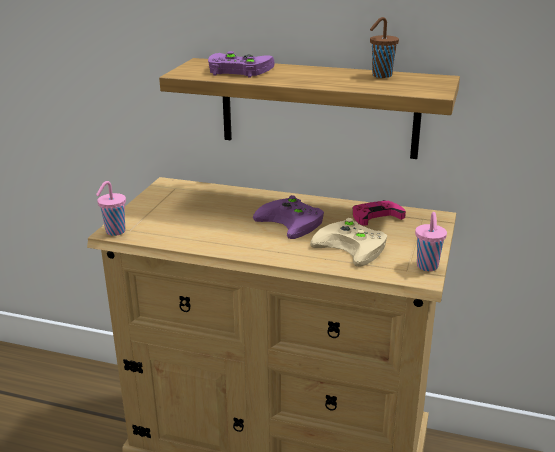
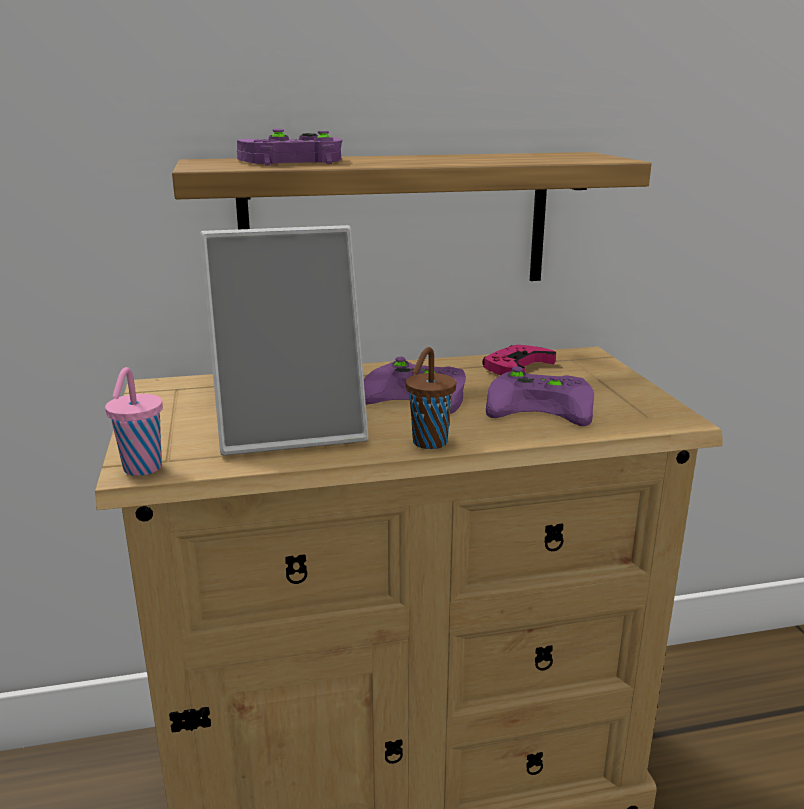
camera: 30 degrees left, 5 degrees down
(202, 227) = (292, 429): none -> picture frame
(354, 247) = (544, 405): beige game controller -> purple game controller
(380, 76) = (505, 155): brown cup -> brown cup (428, 443)
(427, 267) = (663, 407): pink cup -> none

